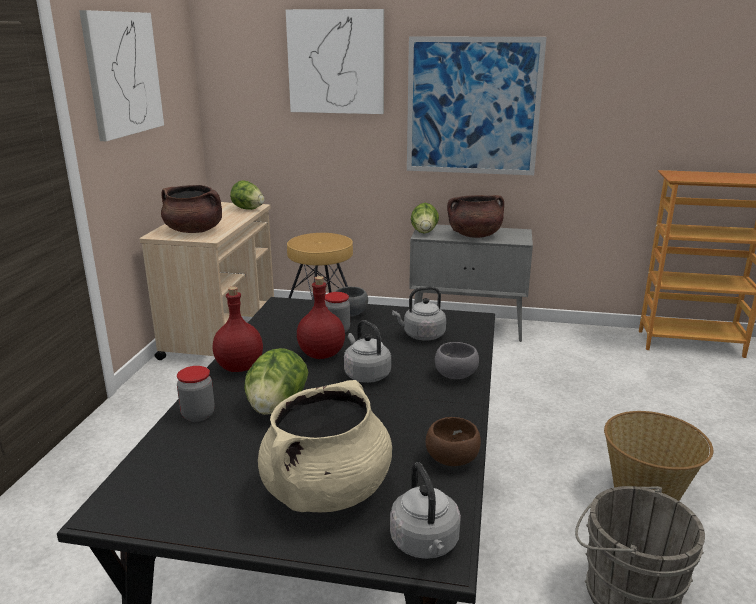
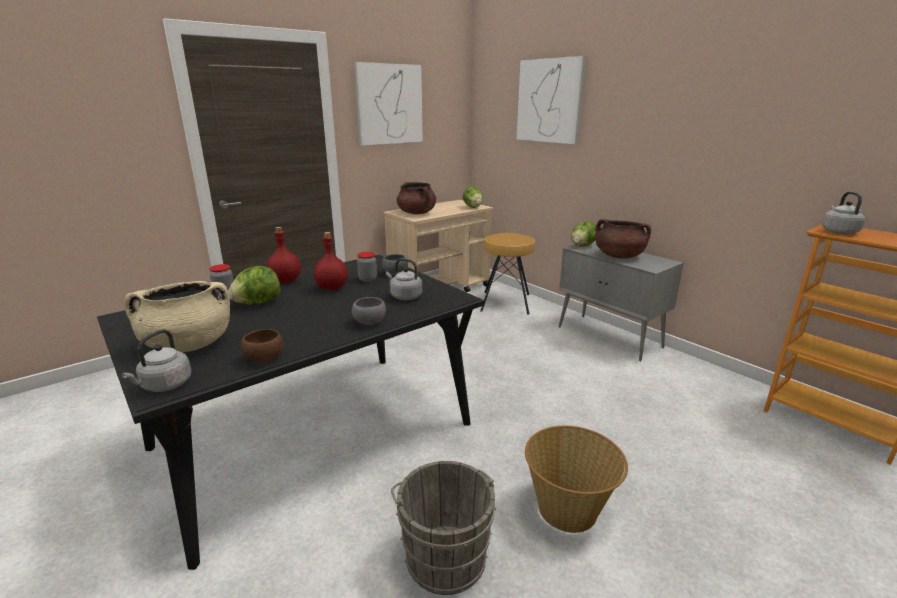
camera: 40 degrees right, 0 degrees up
(365, 374) = (328, 304): grey kettle -> grey kettle (838, 231)
(472, 107) = (645, 142): picture -> none

